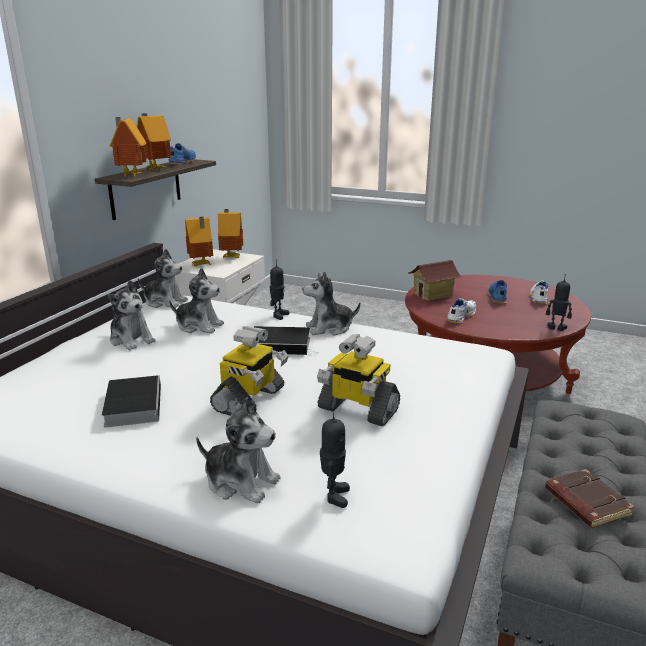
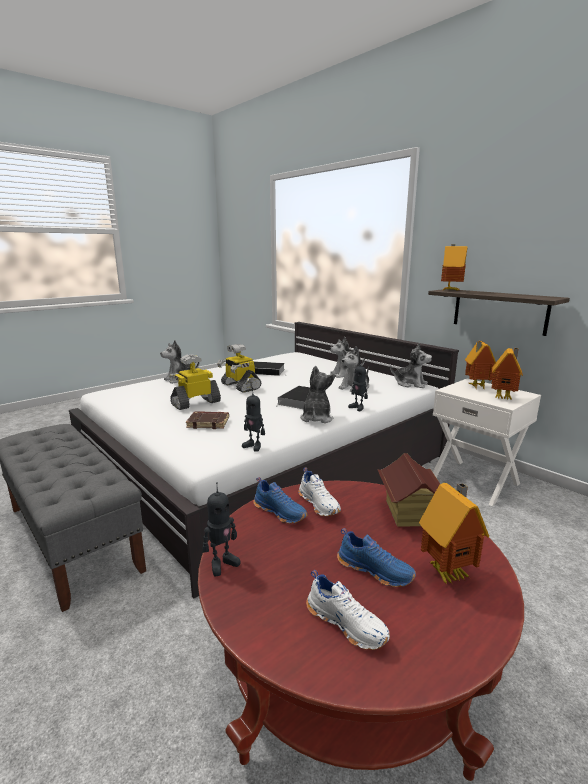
camera: 115 degrees right, 5 degrees down
(155, 169) = (488, 293): toy house -> toy house (449, 572)
(165, 302) = (410, 384): plush toy -> plush toy turned 105 degrees counterclockwise
(181, 163) = (530, 296): blue shoe -> blue shoe (280, 512)
(334, 496) = (144, 387): toy robot -> toy robot (254, 446)
(585, 503) = (51, 448): brown book -> brown book (209, 423)

